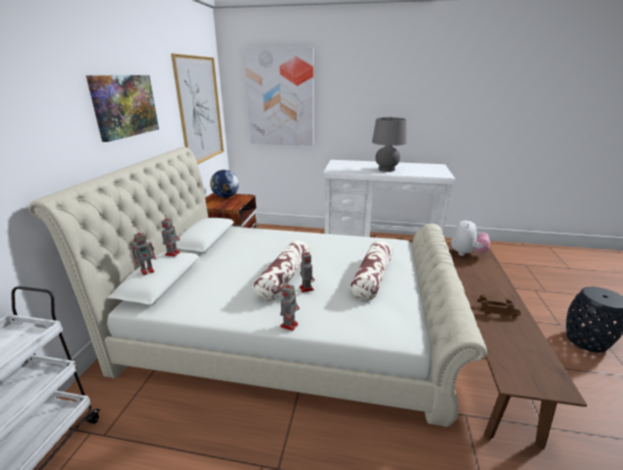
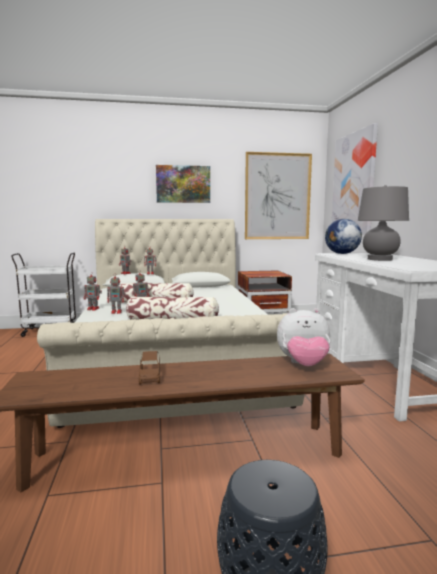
camera: 70 degrees right, 15 degrees down
(225, 197) = (271, 272): globe -> globe (341, 253)
(326, 306) = (117, 312): none -> toy robot

